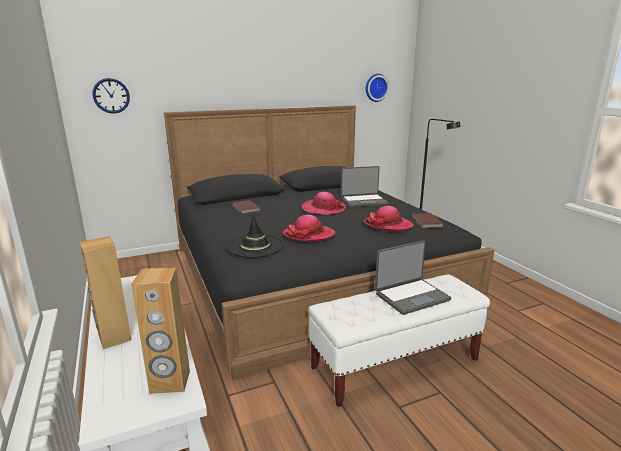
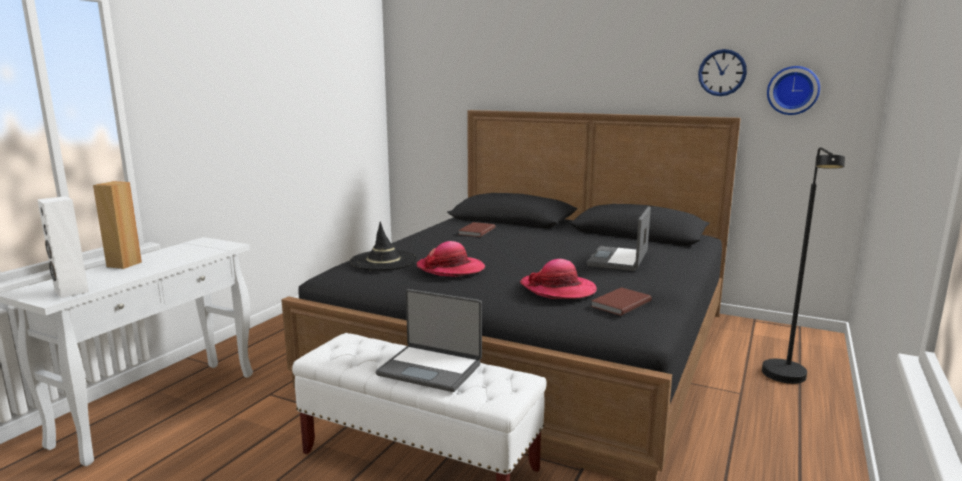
camera: 50 degrees right, 5 degrees down
(111, 96) = (425, 89): wall clock -> wall clock (722, 72)
(170, 382) = (71, 292): brown speaker -> white speaker
(323, 209) = (545, 253): hat -> none
(363, 201) = (619, 260): laptop -> laptop turned 75 degrees clockwise

